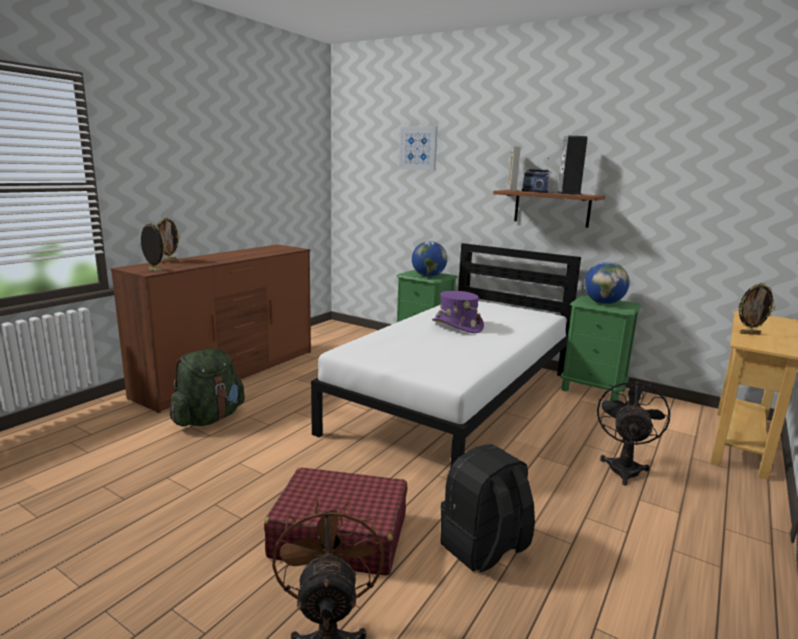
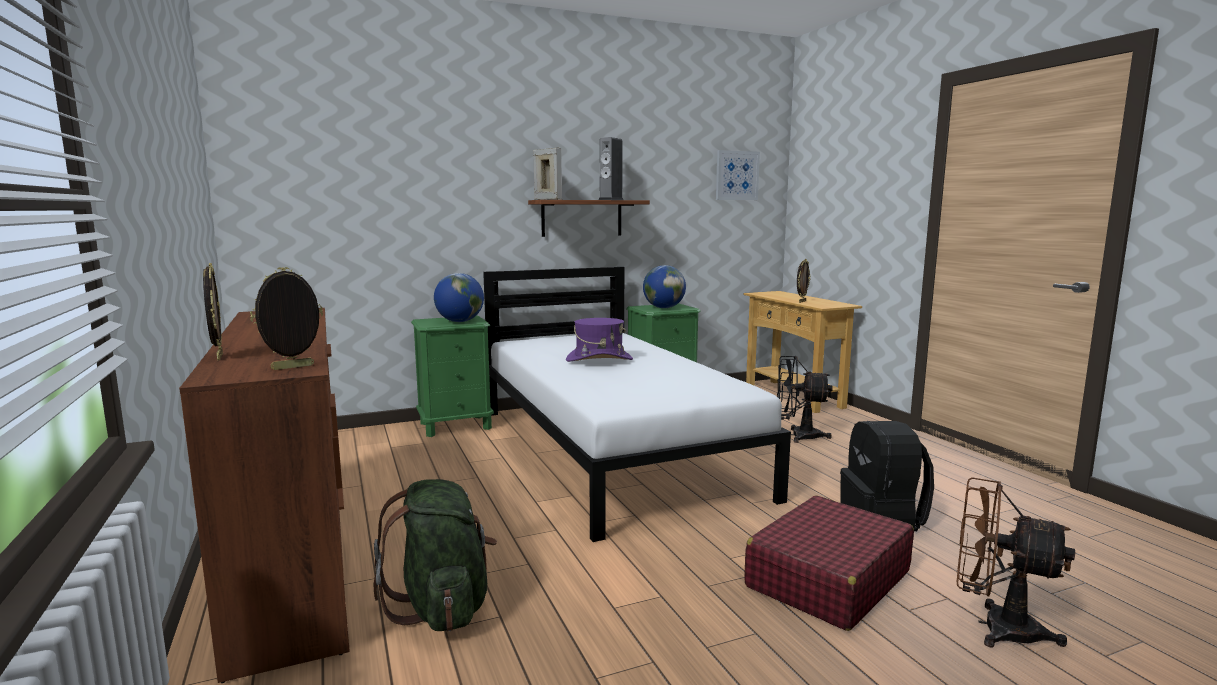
camera: 55 degrees left, 5 degrees down
(418, 148) = (392, 148): picture -> picture (736, 175)
(535, 191) = (573, 199): radio -> none
(624, 466) = (797, 436): black fan -> black fan turned 45 degrees counterclockwise

